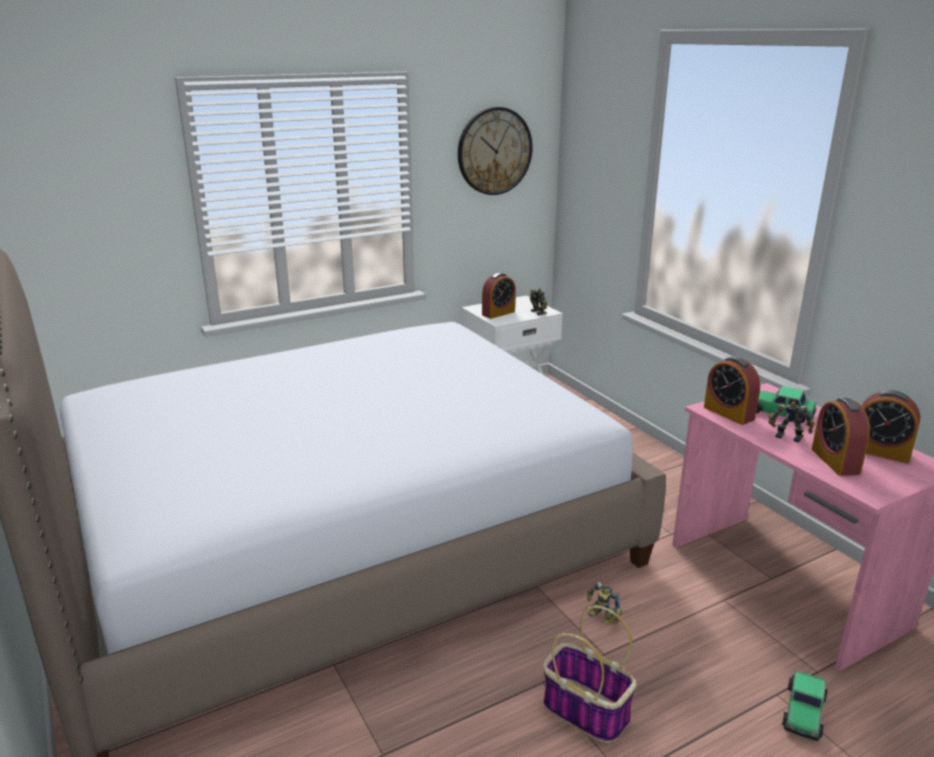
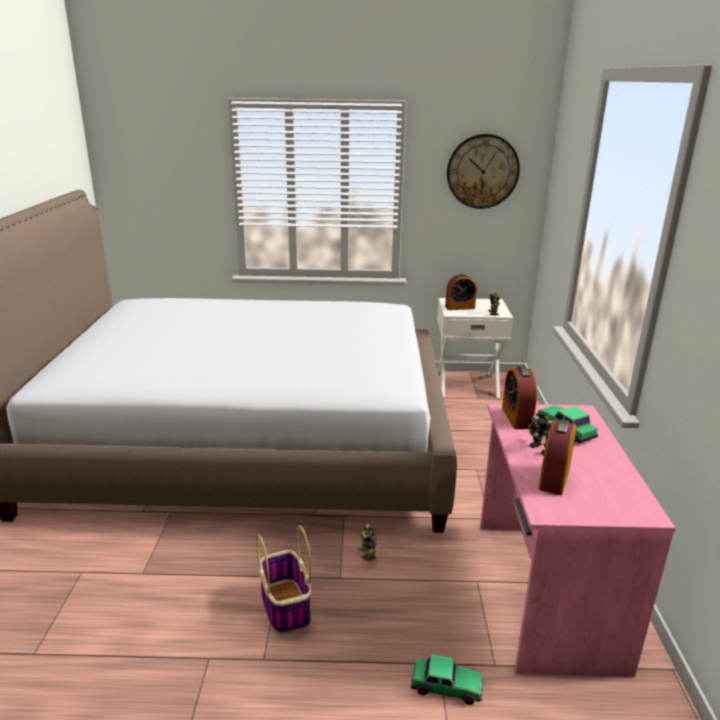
camera: 30 degrees right, 0 degrees up
(803, 712) = (446, 686): toy car -> toy car turned 135 degrees counterclockwise
(880, 451) = (612, 485): alarm clock -> none

